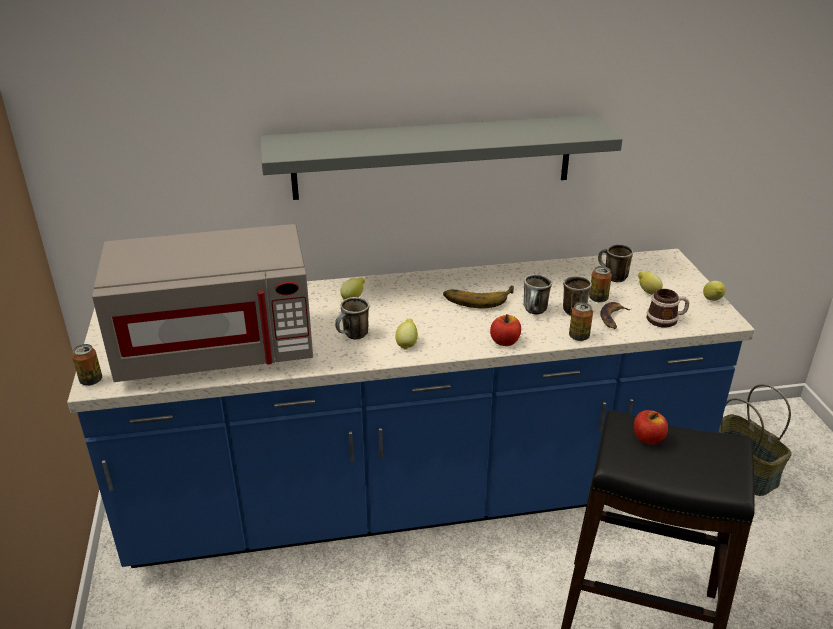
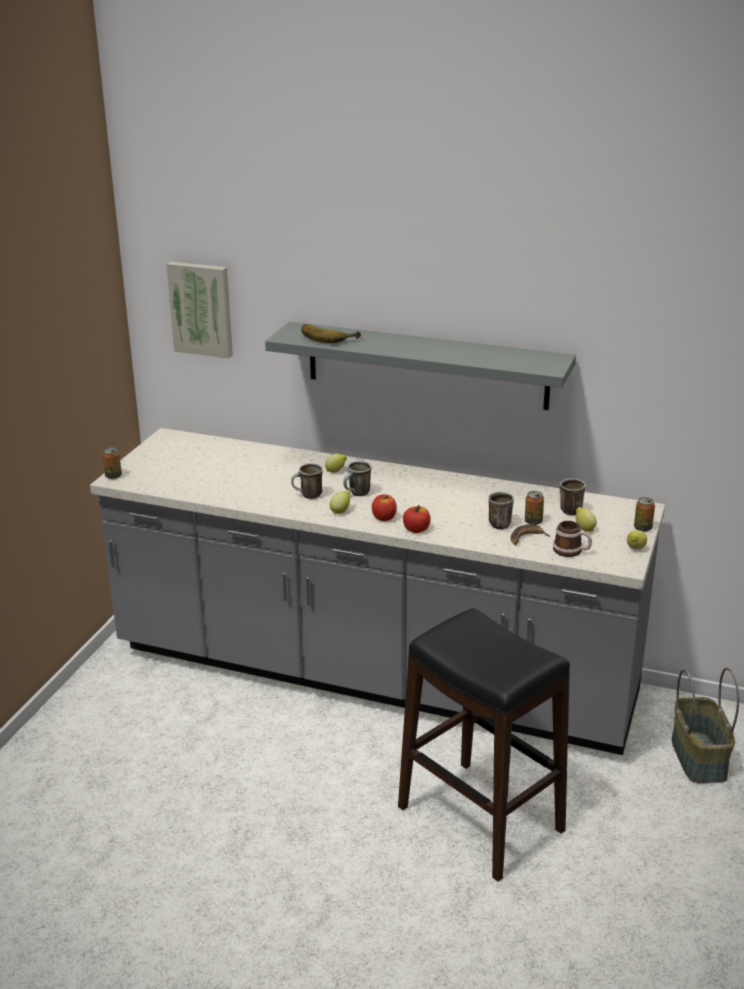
camera: 30 degrees right, 5 degrees down
(136, 139) = (202, 308): none -> picture
(217, 349) = (208, 479): grey microwave -> none
(416, 498) = (373, 675): blue counter -> grey counter
(477, 297) = (433, 495): banana -> banana (328, 336)
(535, 312) = (467, 517): mug -> mug (357, 494)
(579, 337) = (480, 542): can -> can (642, 528)
(648, 438) = (476, 632): apple -> apple (384, 518)

